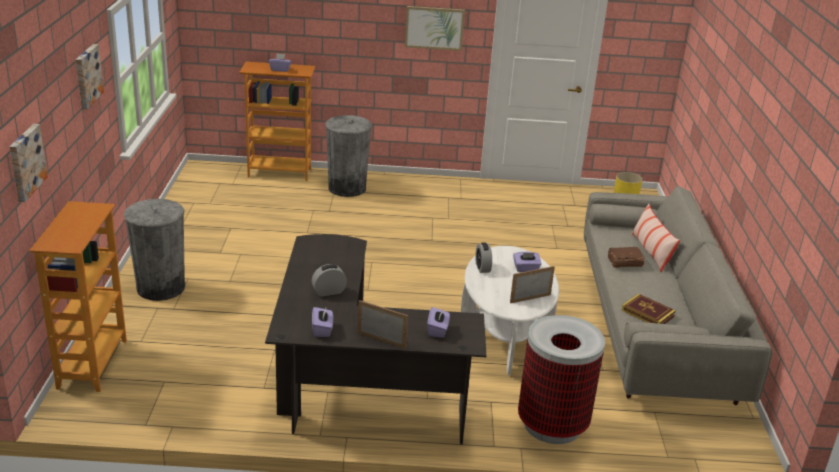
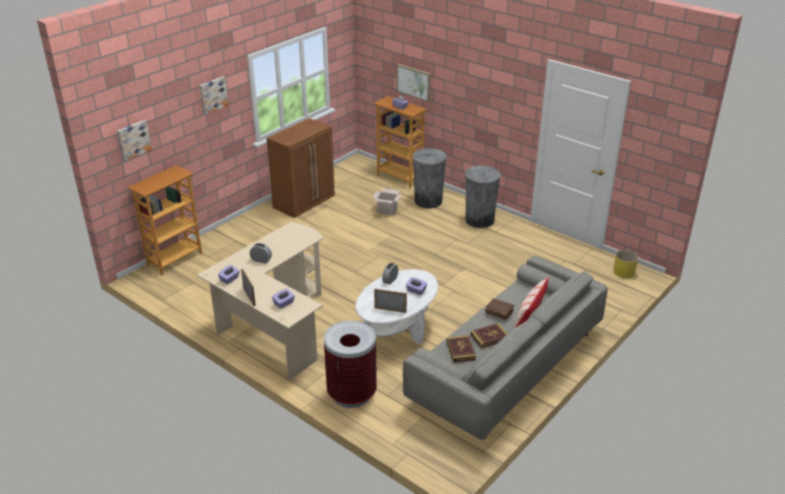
camera: 40 degrees right, 5 degrees up
(160, 288) = (250, 230): grey trash can -> grey trash can (479, 220)
(191, 231) = (304, 201): none -> brown cabinet
(313, 211) = (387, 210): none -> cardboard box
(351, 389) = (272, 325): black desk -> beige desk
(434, 28) = (502, 99): picture -> picture (414, 82)
(653, 289) = (489, 337): none -> book

